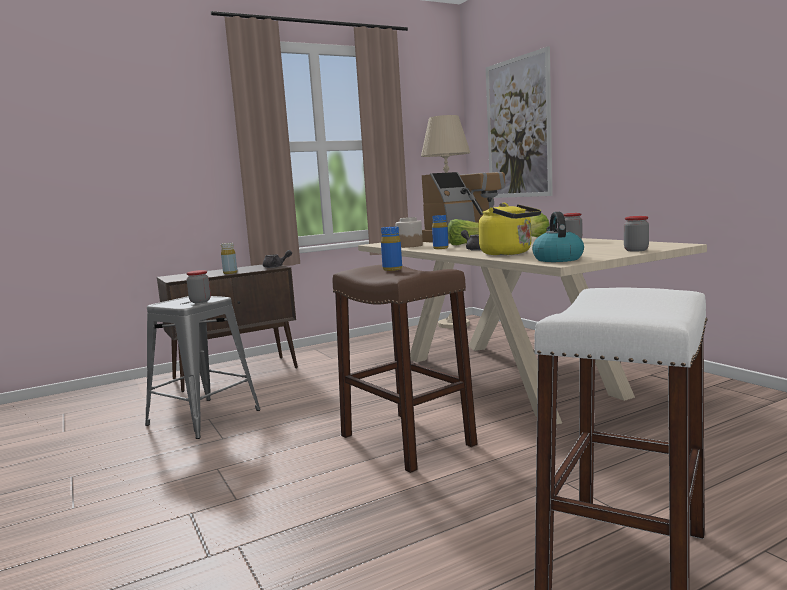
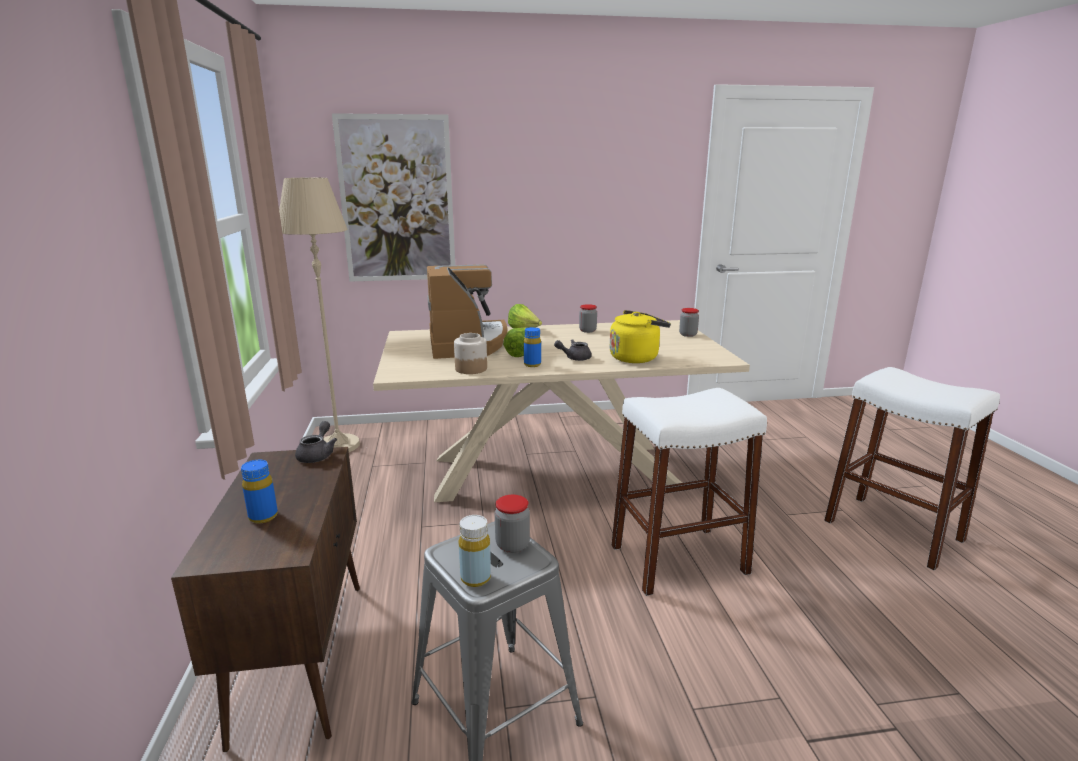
camera: 70 degrees left, 10 degrees up
(230, 273) = (312, 495): yellow bottle -> yellow bottle (475, 578)
(392, 269) = (678, 404): blue bottle -> blue bottle (263, 517)
(406, 440) = (678, 559): brown stool -> white stool
(557, 259) = (704, 356): kettle -> none

